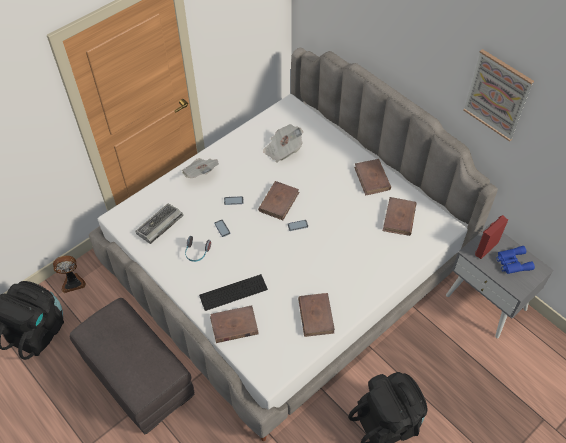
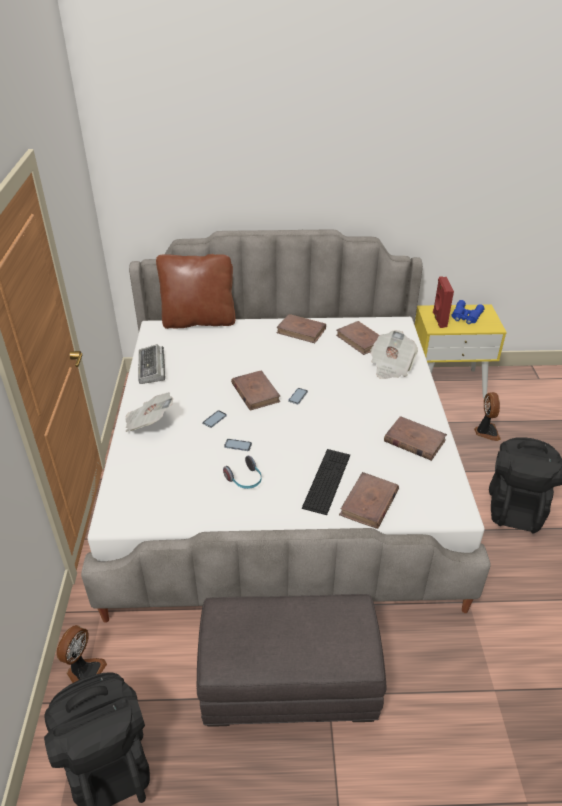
camera: 50 degrees left, 15 degrees down
(159, 226) = (172, 489): keyboard -> keyboard (152, 368)
(283, 150) = (199, 358): newspaper -> newspaper (391, 366)
(321, 119) = (199, 321): none -> brown pillow
(454, 360) = (486, 432): none -> fan
(486, 302) = (448, 384): grey nightstand -> yellow nightstand
(497, 95) = (394, 158): picture -> none

